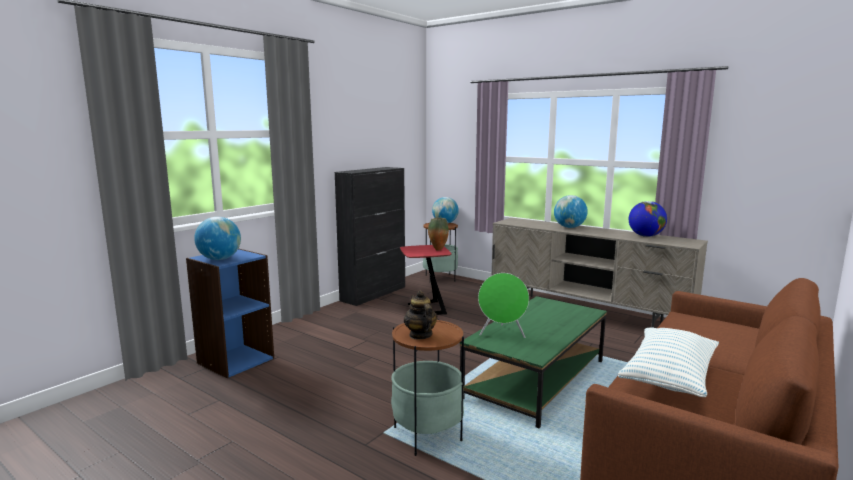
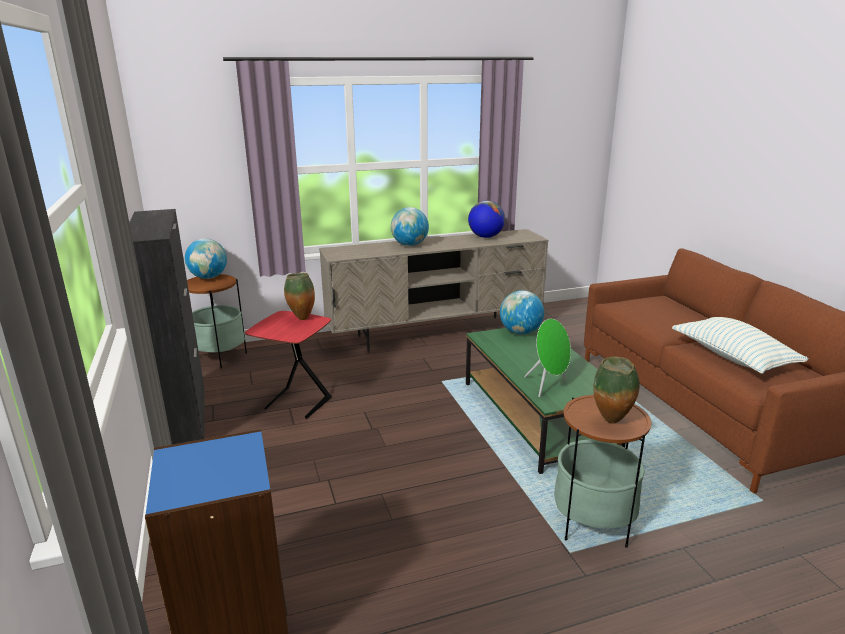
camera: 55 degrees left, 10 degrees up
(219, 259) = (220, 479): globe -> globe (520, 332)
(420, 335) = (611, 422): teapot -> vase

